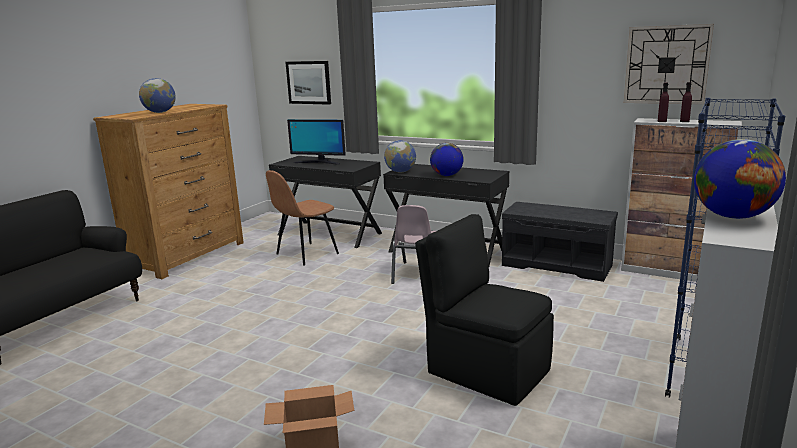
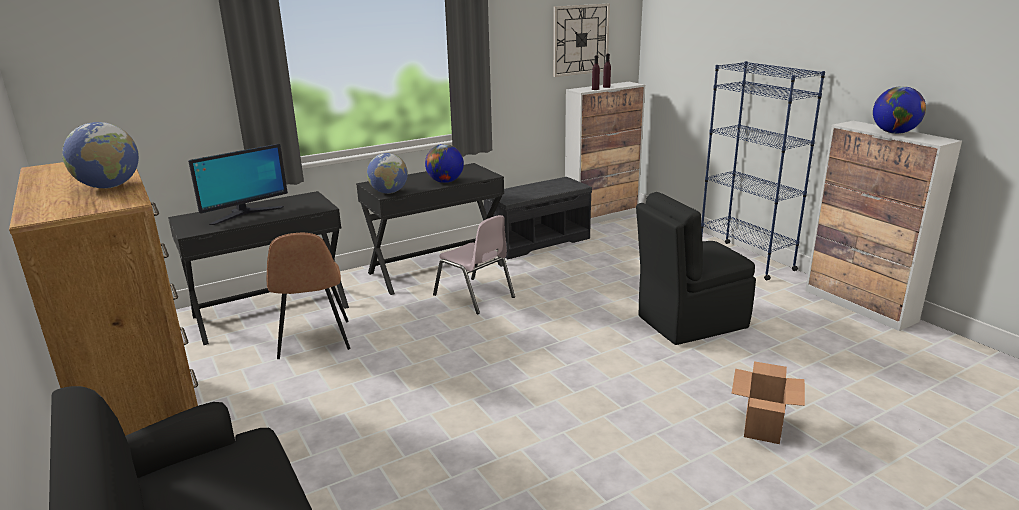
camera: 60 degrees left, 5 degrees up
(309, 82) = (153, 98): picture -> none

